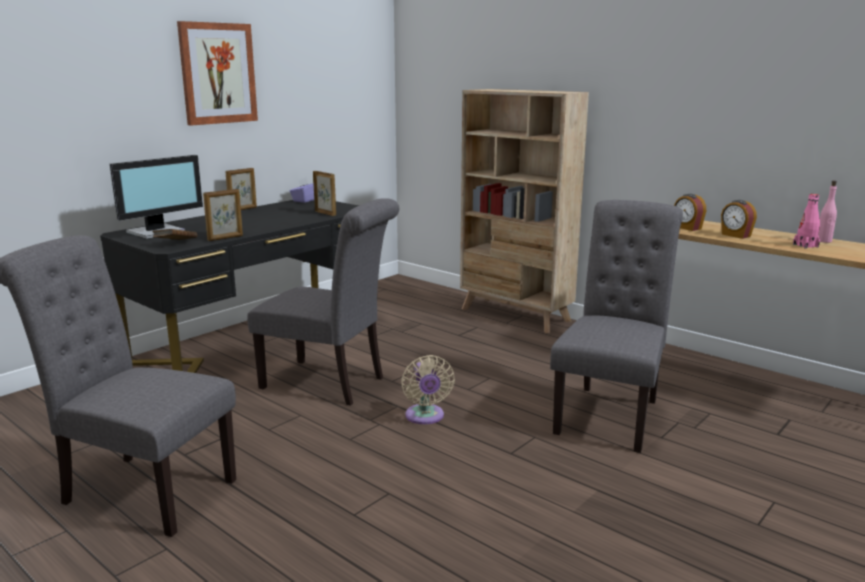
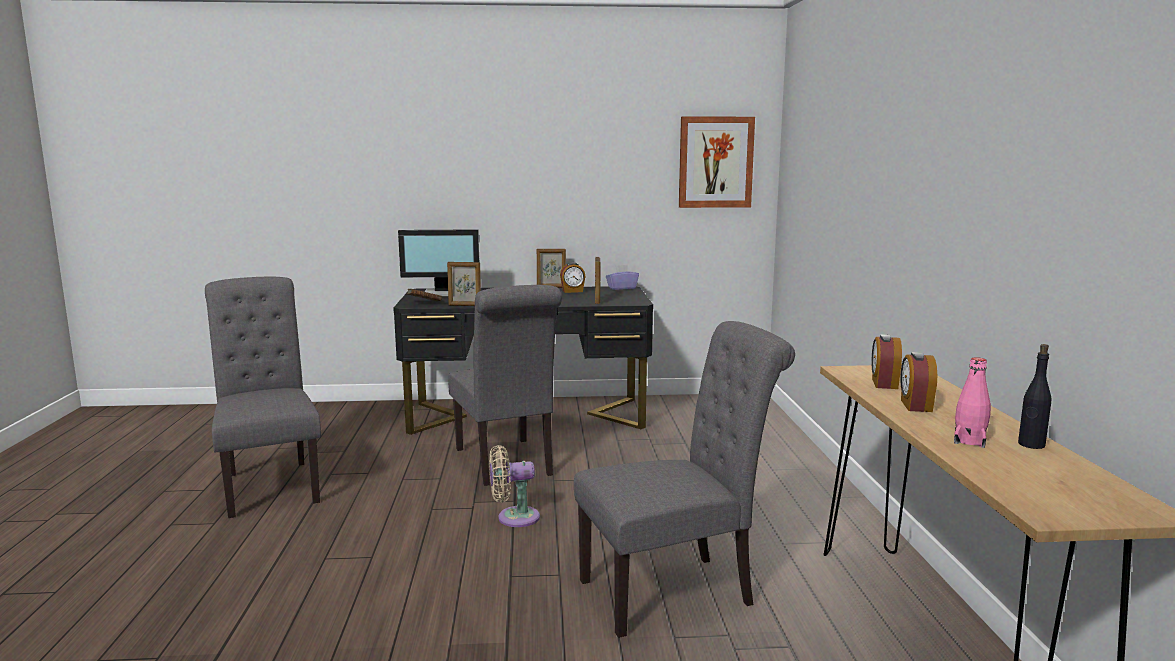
camera: 45 degrees right, 5 degrees down
(218, 73) = (543, 158): picture -> picture (715, 162)
(275, 209) = (572, 291): none -> alarm clock
(425, 417) = (513, 518): beige fan -> beige fan turned 45 degrees clockwise
(515, 315) = (799, 466): beige bookcase -> none
(824, 241) = (1031, 445): pink bottle -> black bottle

